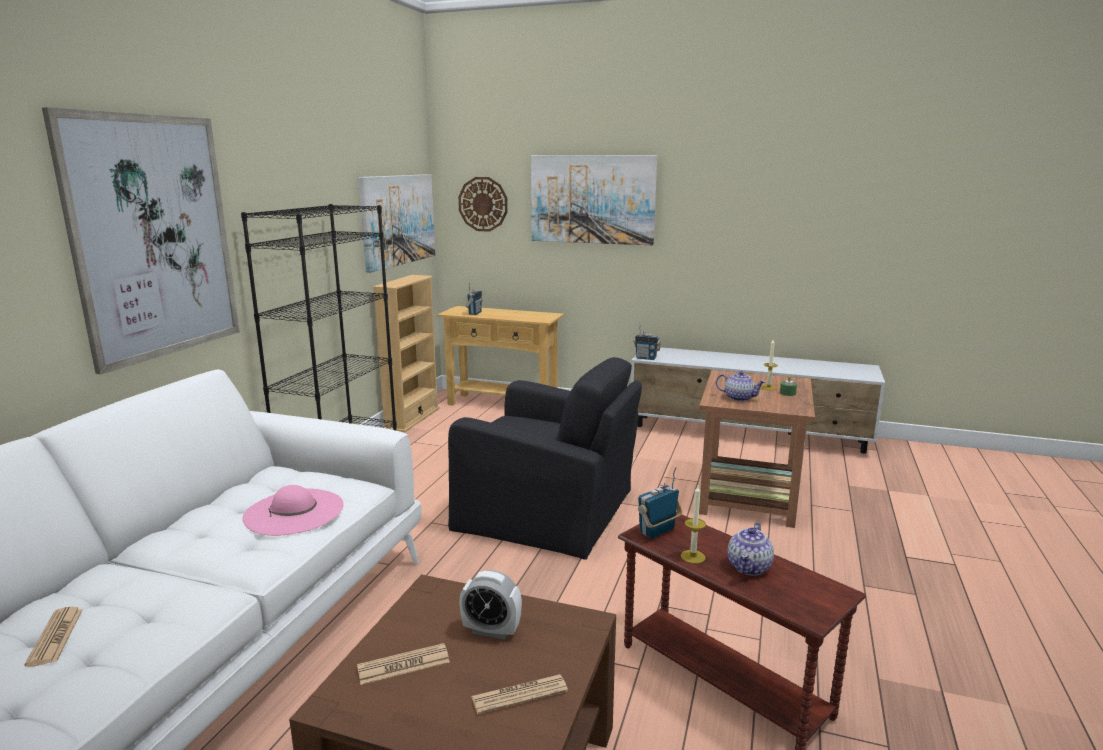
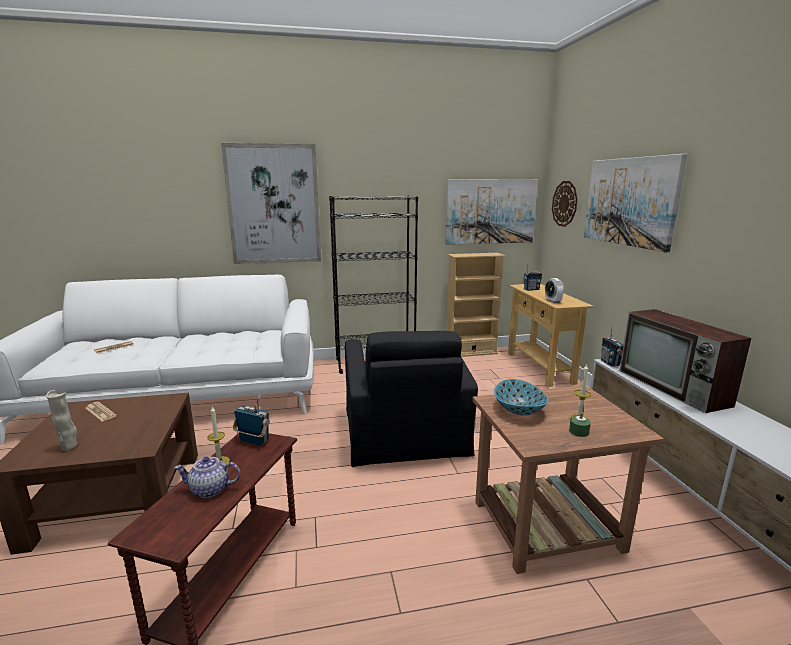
camera: 60 degrees right, 0 degrees up
(294, 511) = (230, 347): pink hat -> none
(491, 631) = (131, 424): alarm clock -> alarm clock (552, 301)
(519, 694) = (69, 446): newspaper -> beige vase
(710, 359) = (674, 388): none -> television
(739, 398) = (519, 410): teapot -> bowl

